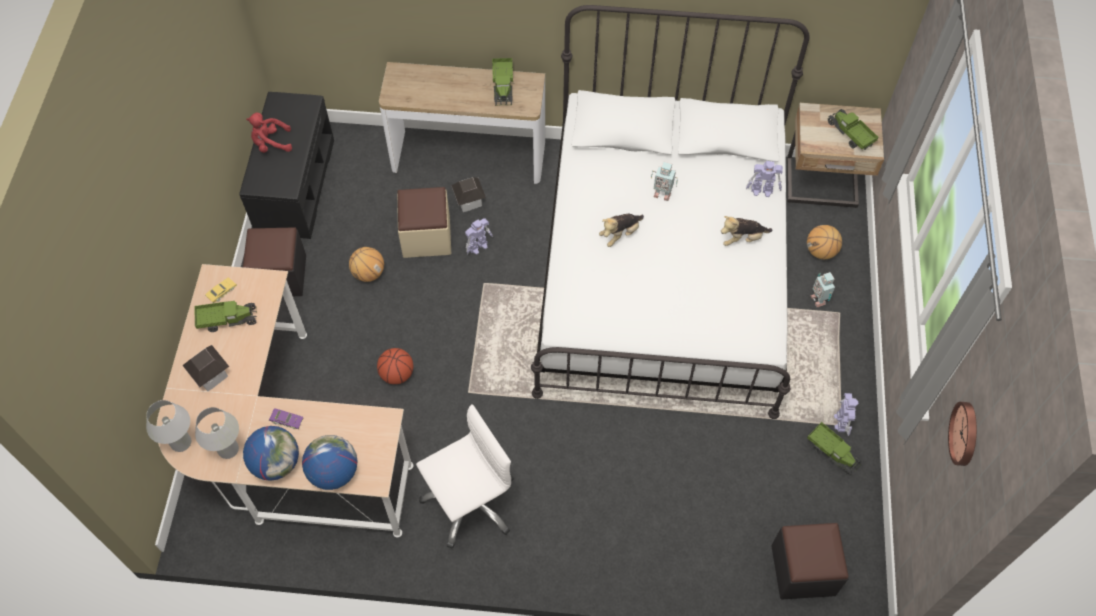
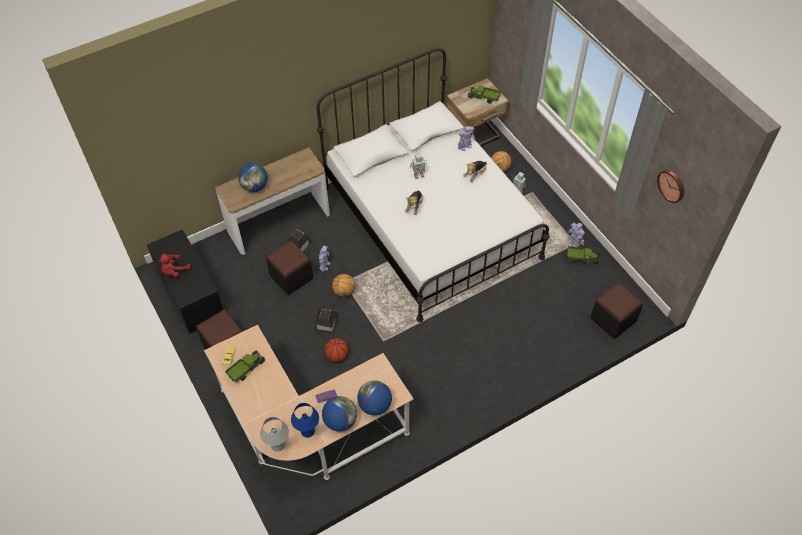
camera: 35 degrees left, 5 degrees down
(210, 374) = (262, 402): toy house -> toy house (326, 324)
(228, 449) = (307, 431): white table lamp -> blue table lamp
(368, 273) = (275, 315): basketball -> basketball (344, 291)
(426, 236) = (291, 277): beige ottoman -> black ottoman
(434, 89) = (255, 187): none -> globe
(469, 502) = (430, 393): white office chair -> none
(503, 87) = (292, 166): toy truck -> none

